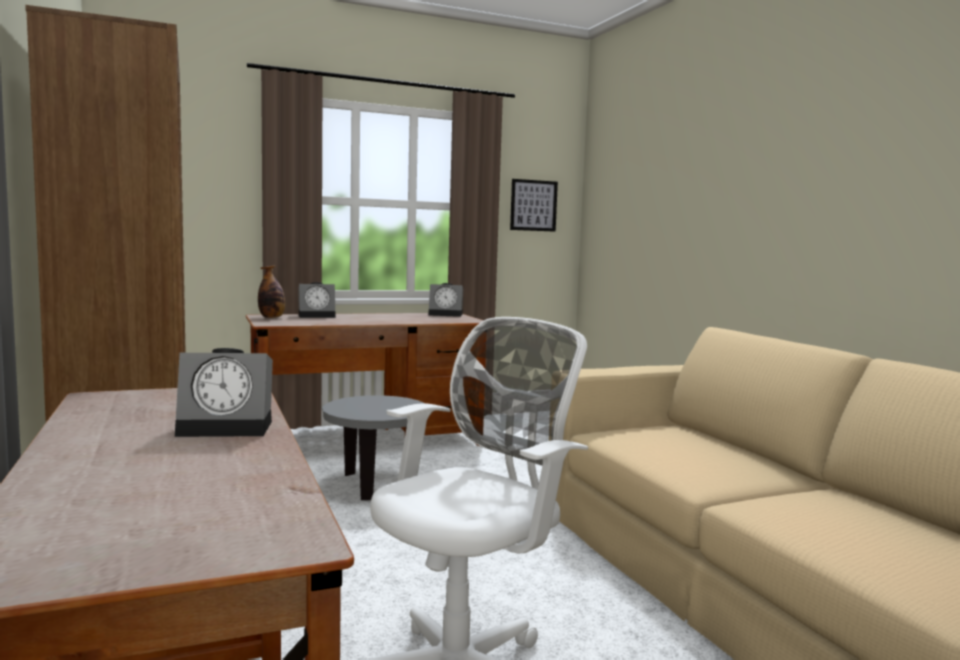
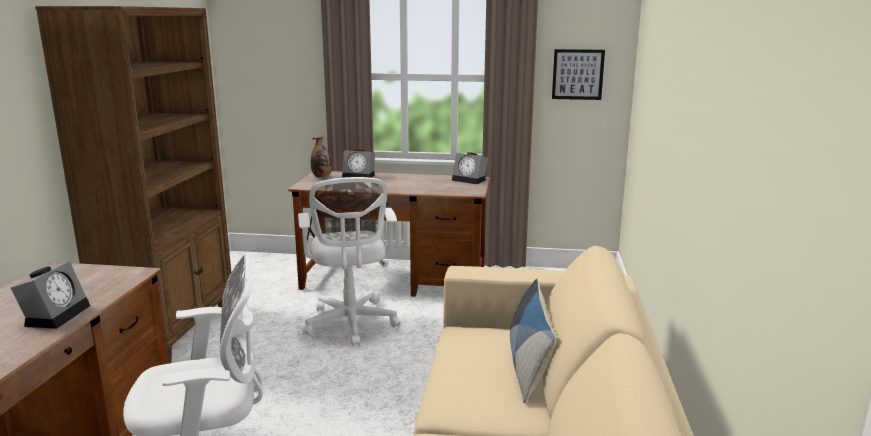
camera: 30 degrees right, 10 degrees up
(229, 427) = (56, 314): alarm clock -> alarm clock turned 105 degrees counterclockwise
(374, 485) = (351, 324): grey side table -> white office chair
(710, 443) = (529, 364): none -> pillow

